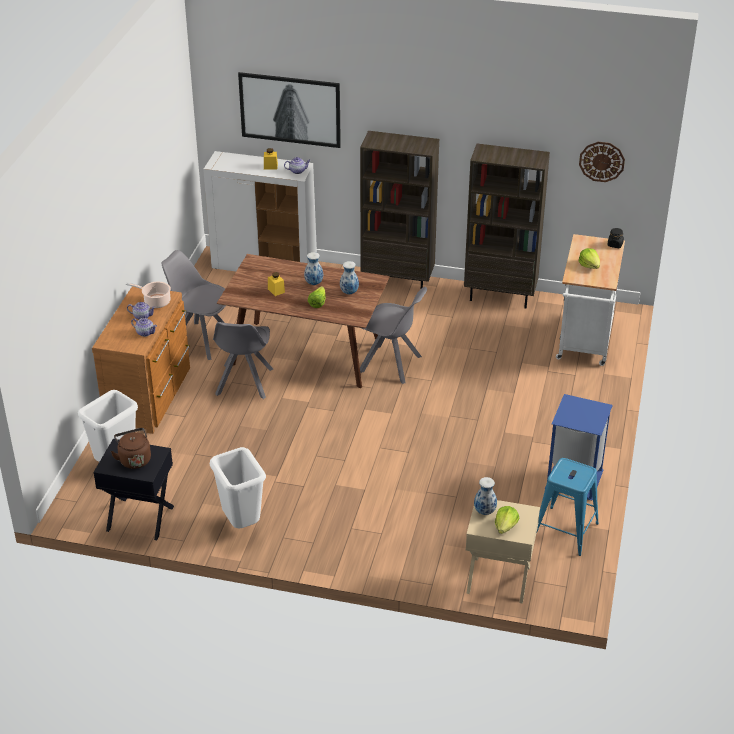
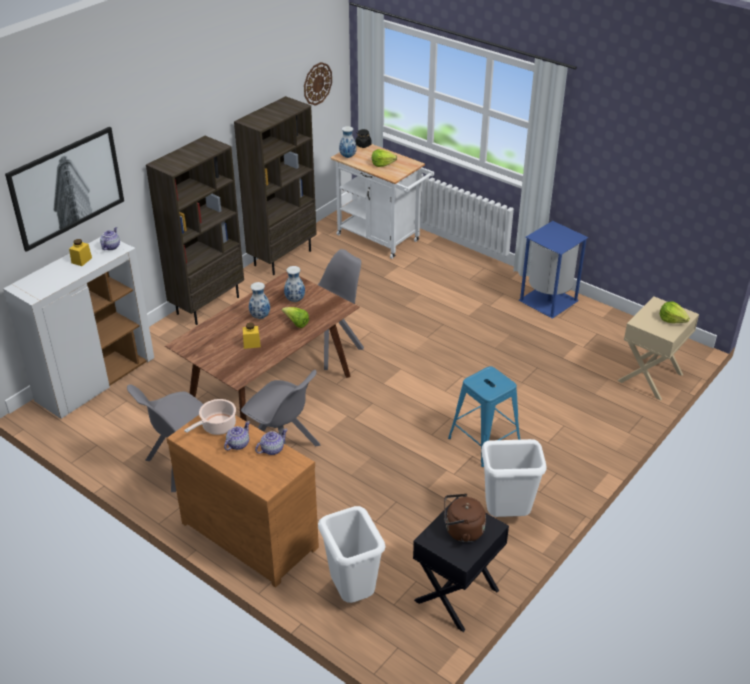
camera: 65 degrees left, 0 degrees up
(485, 511) = (649, 324): vase -> vase (348, 156)
(565, 531) = (607, 325): blue stool -> blue stool (483, 441)

